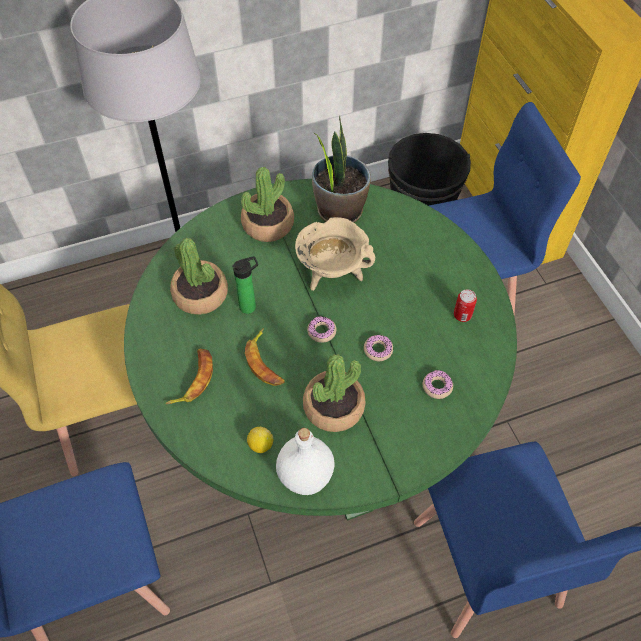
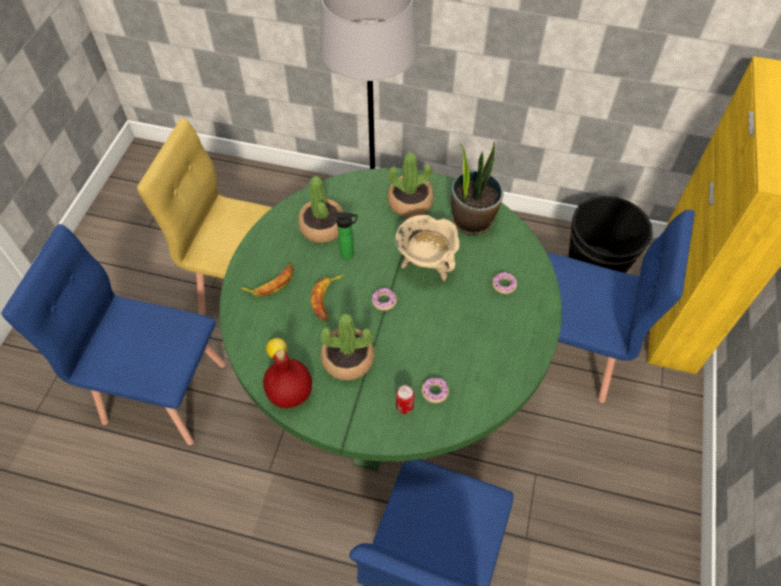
camera: 35 degrees right, 0 degrees up
(306, 474) = (291, 393): white bottle -> red bottle
(378, 350) = (413, 338): donut -> donut (504, 285)
(462, 315) = (500, 351): can -> can (404, 406)

